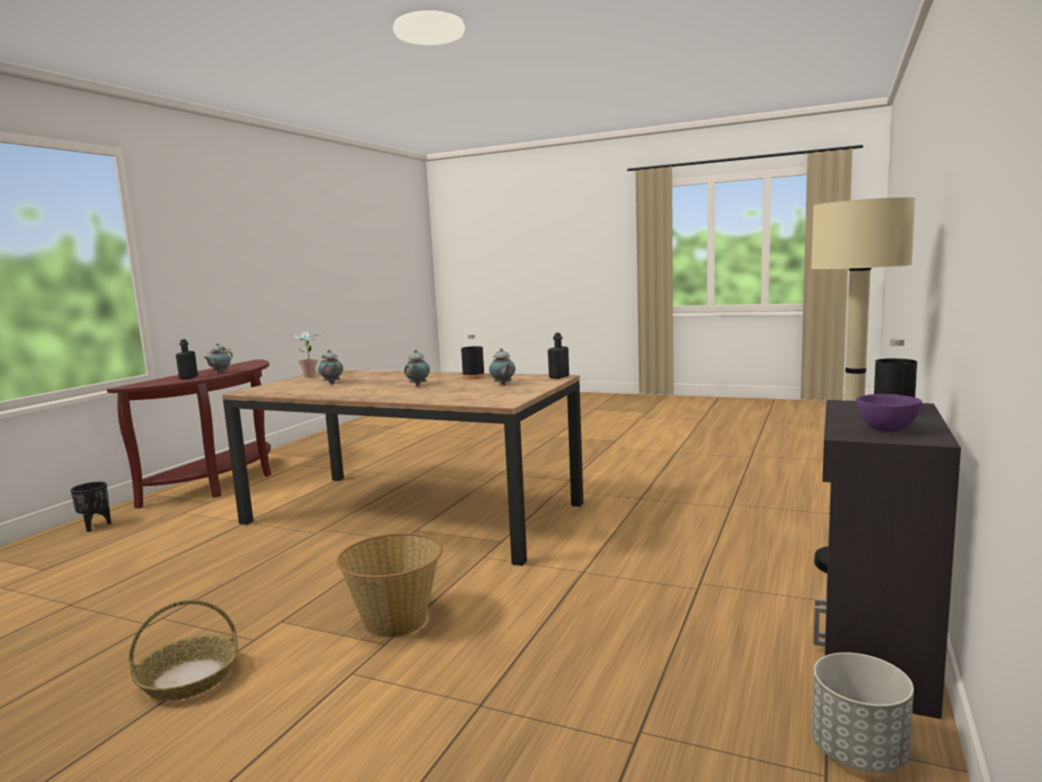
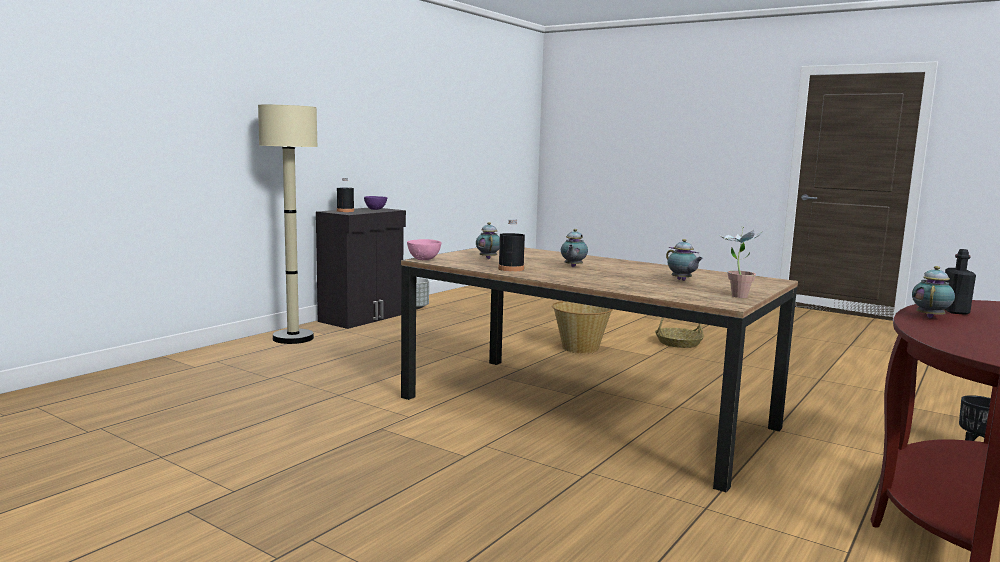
camera: 170 degrees left, 0 degrees up
(559, 377) = (424, 260): black bottle -> pink bowl

